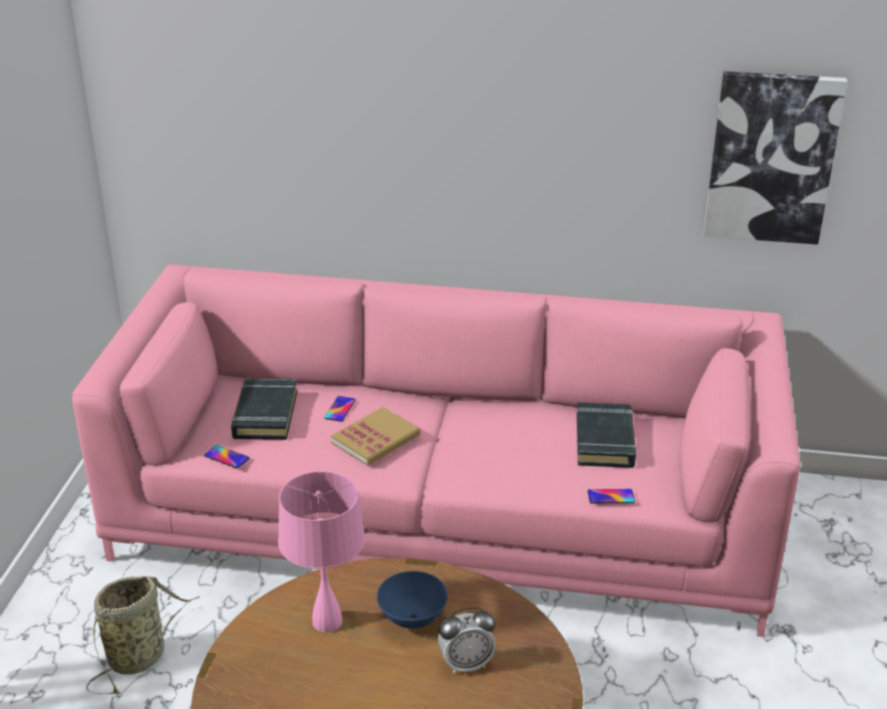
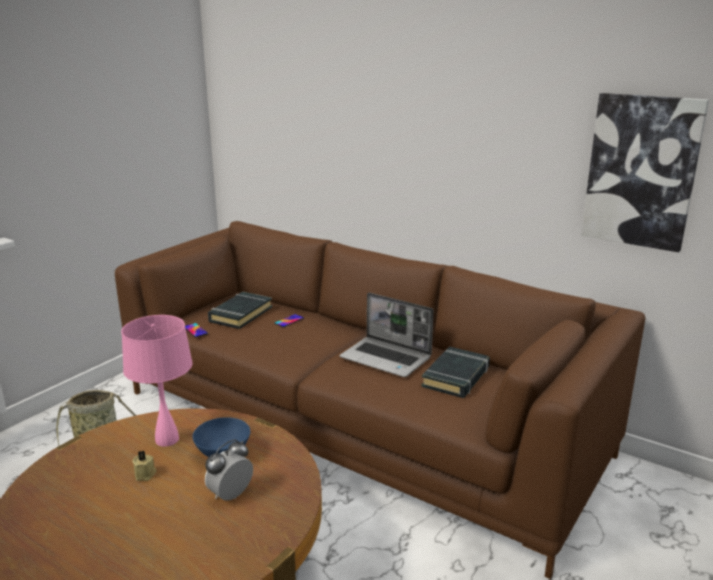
camera: 25 degrees right, 10 degrees down
(346, 672) = (146, 474): none -> beige candle
(376, 439) = (294, 341): book -> none
(444, 516) = (357, 423): pink sofa -> brown sofa
(466, 664) = (231, 495): alarm clock -> alarm clock turned 120 degrees clockwise
(508, 436) = (387, 358): none -> laptop
(611, 496) = (430, 412): phone -> none

